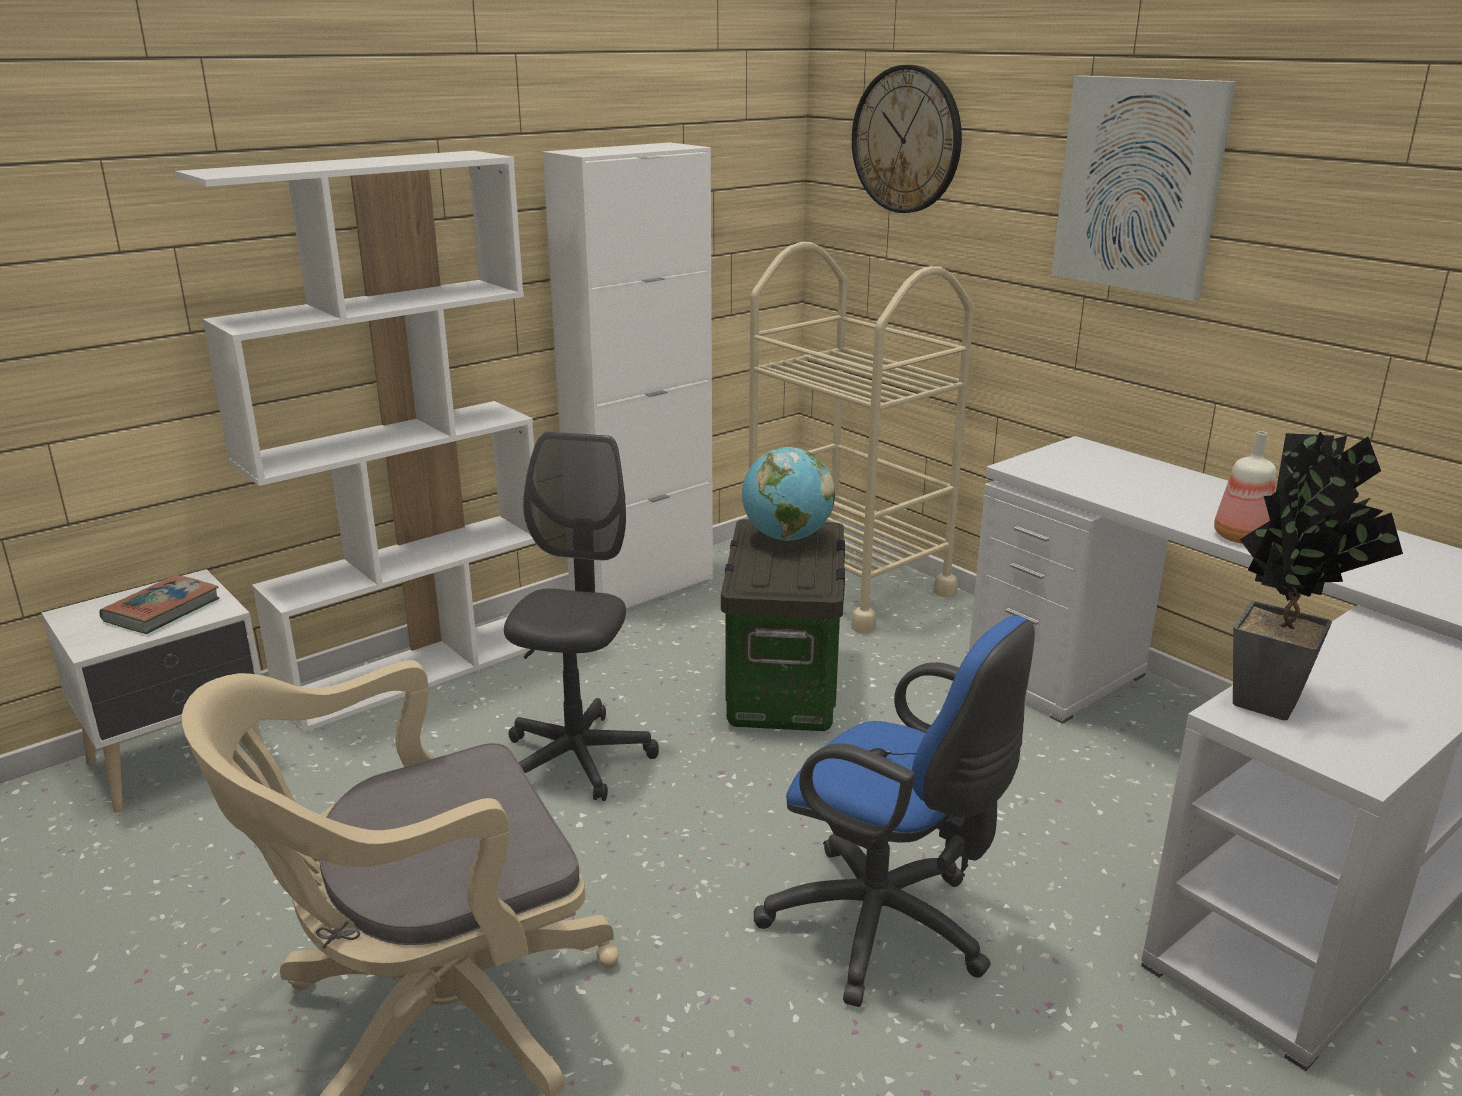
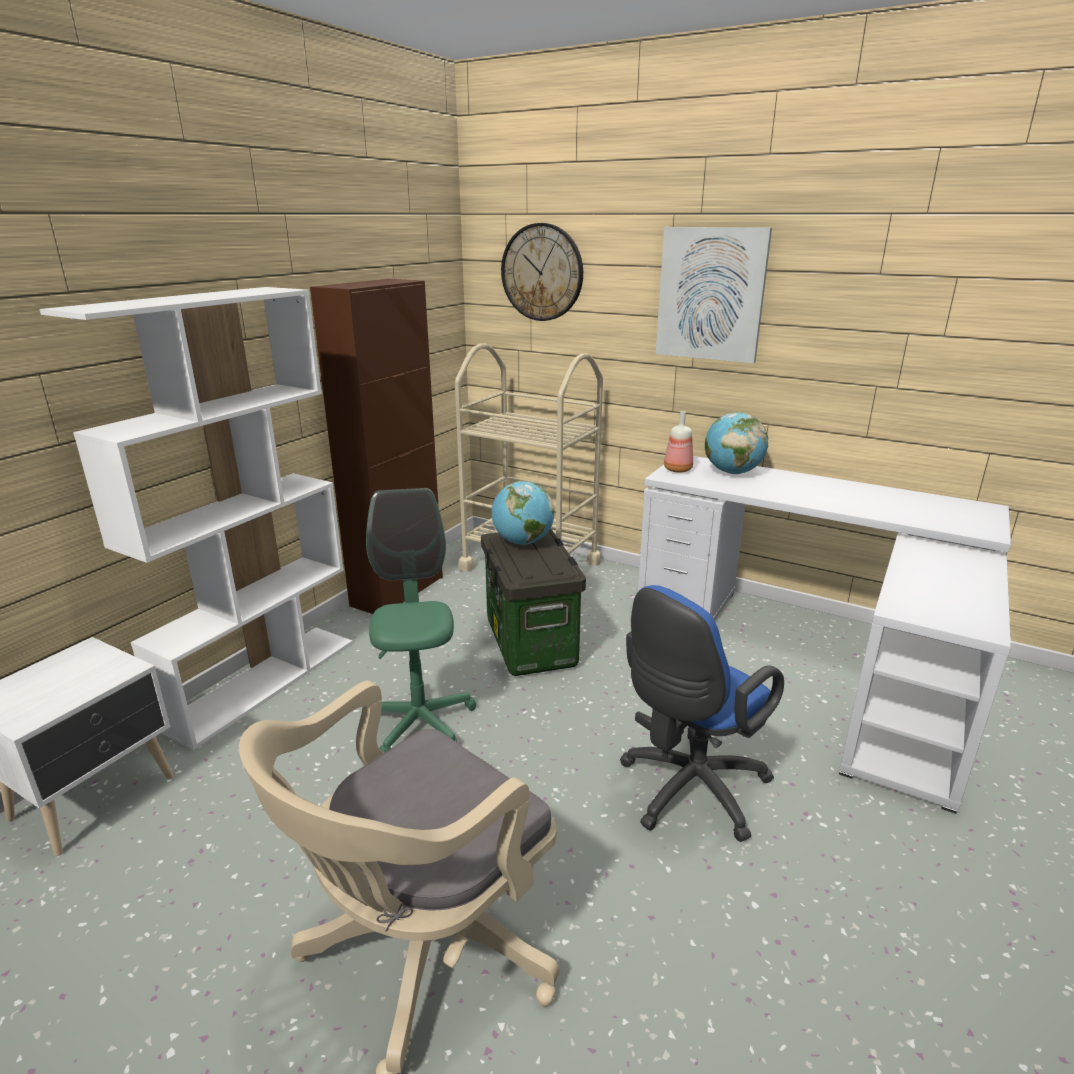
camera: 20 degrees left, 0 degrees up
(162, 610) = (73, 678): book -> none
(577, 759) = (419, 722): grey office chair -> green office chair
(642, 587) = (397, 591): white cabinet -> brown cabinet
(887, 930) = (688, 791): blue office chair -> blue office chair turned 120 degrees clockwise
(1137, 474) = (732, 472): none -> globe
(1239, 537) = (817, 502): bottle -> bottle (676, 469)
(1275, 698) = (908, 596): potted plant -> none

